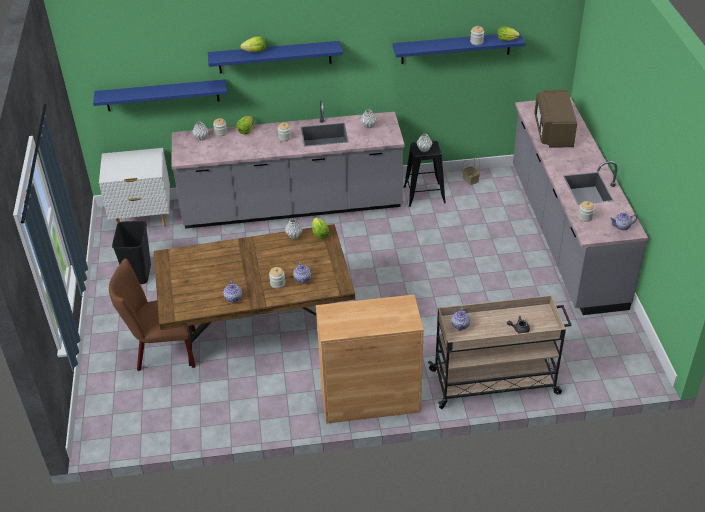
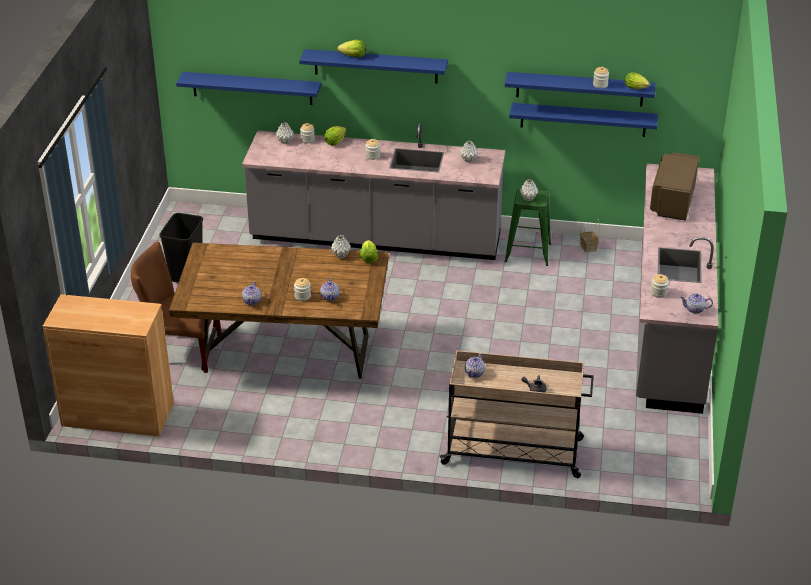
camera: 15 degrees right, 5 degrees down
(143, 218) = (213, 221): white nightstand -> none
(370, 399) = (372, 440): brown cabinet -> brown cabinet (118, 414)
(424, 195) = (528, 253): black stool -> green stool
(459, 74) = (583, 119): none -> blue shelf

